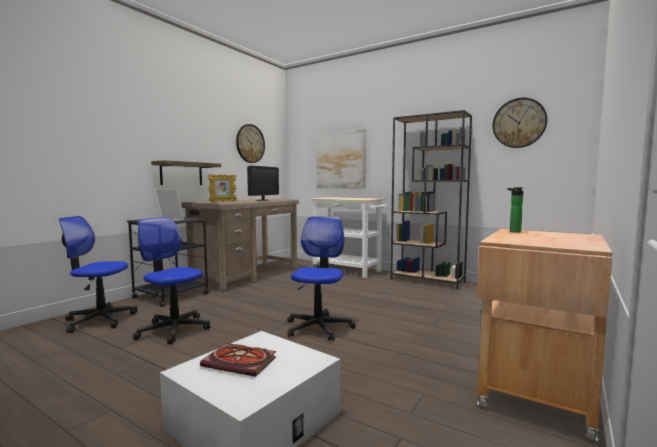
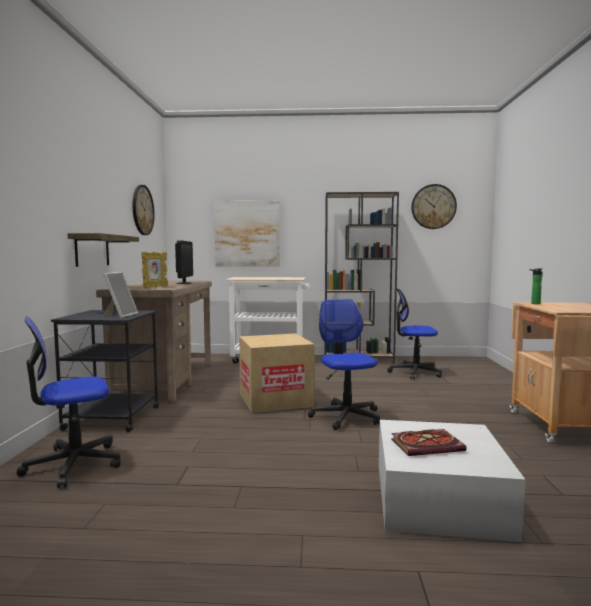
camera: 30 degrees left, 0 degrees up
(174, 329) = (201, 451): office chair -> office chair (414, 372)
(291, 303) = (275, 400): none -> cardboard box

